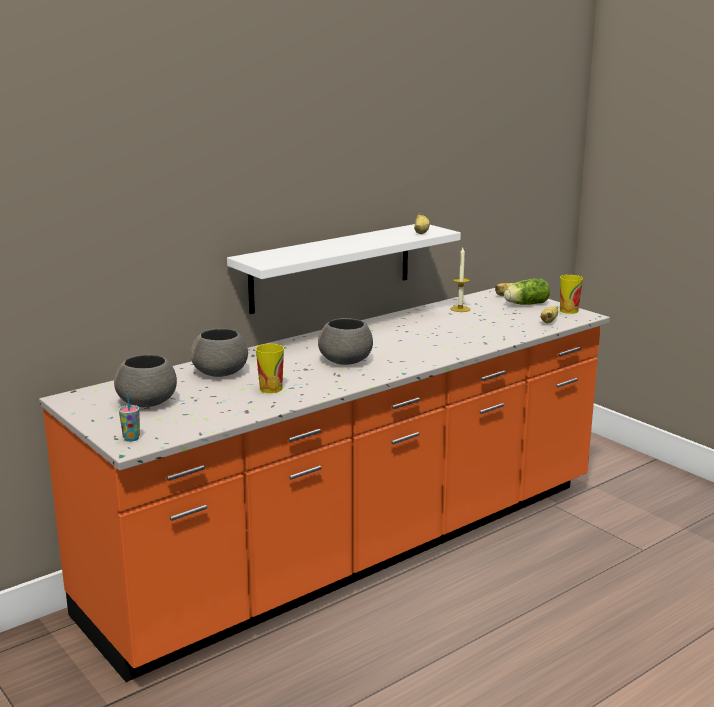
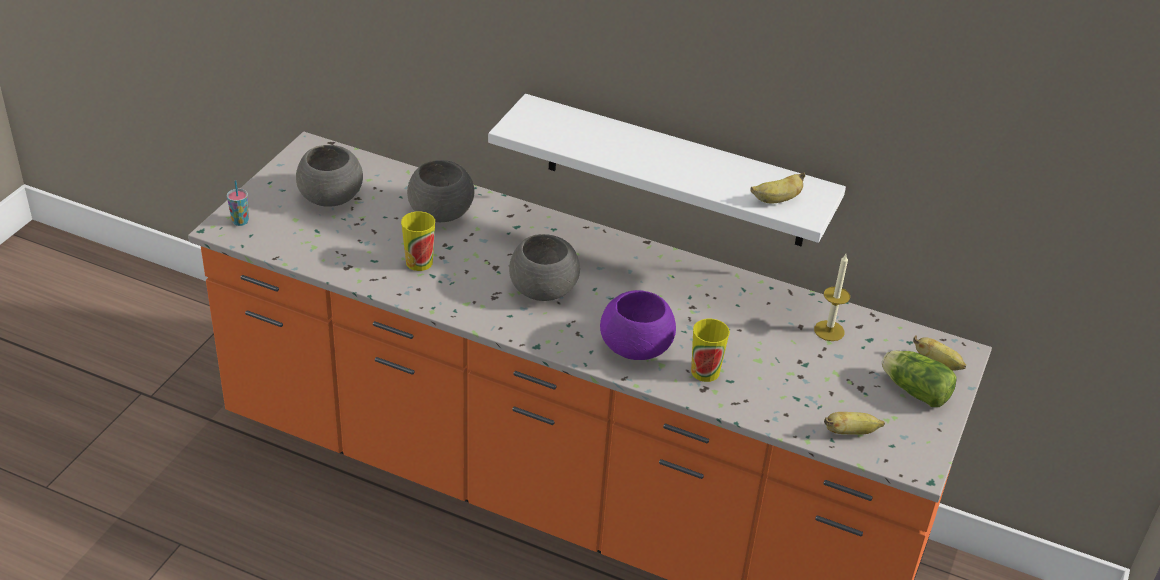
camera: 60 degrees right, 20 degrees up
(431, 350) = (637, 347): none -> purple bowl
(569, 311) = (925, 443): cup -> cup (705, 372)

